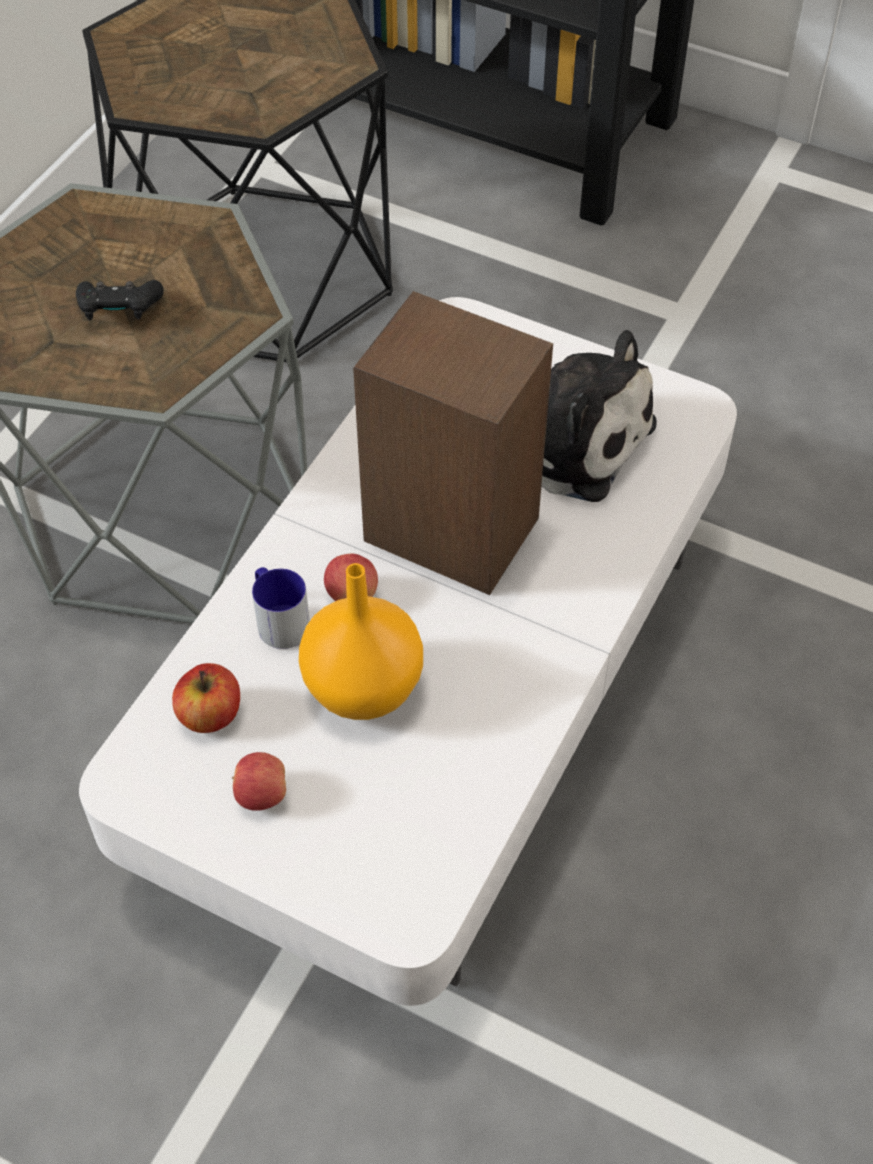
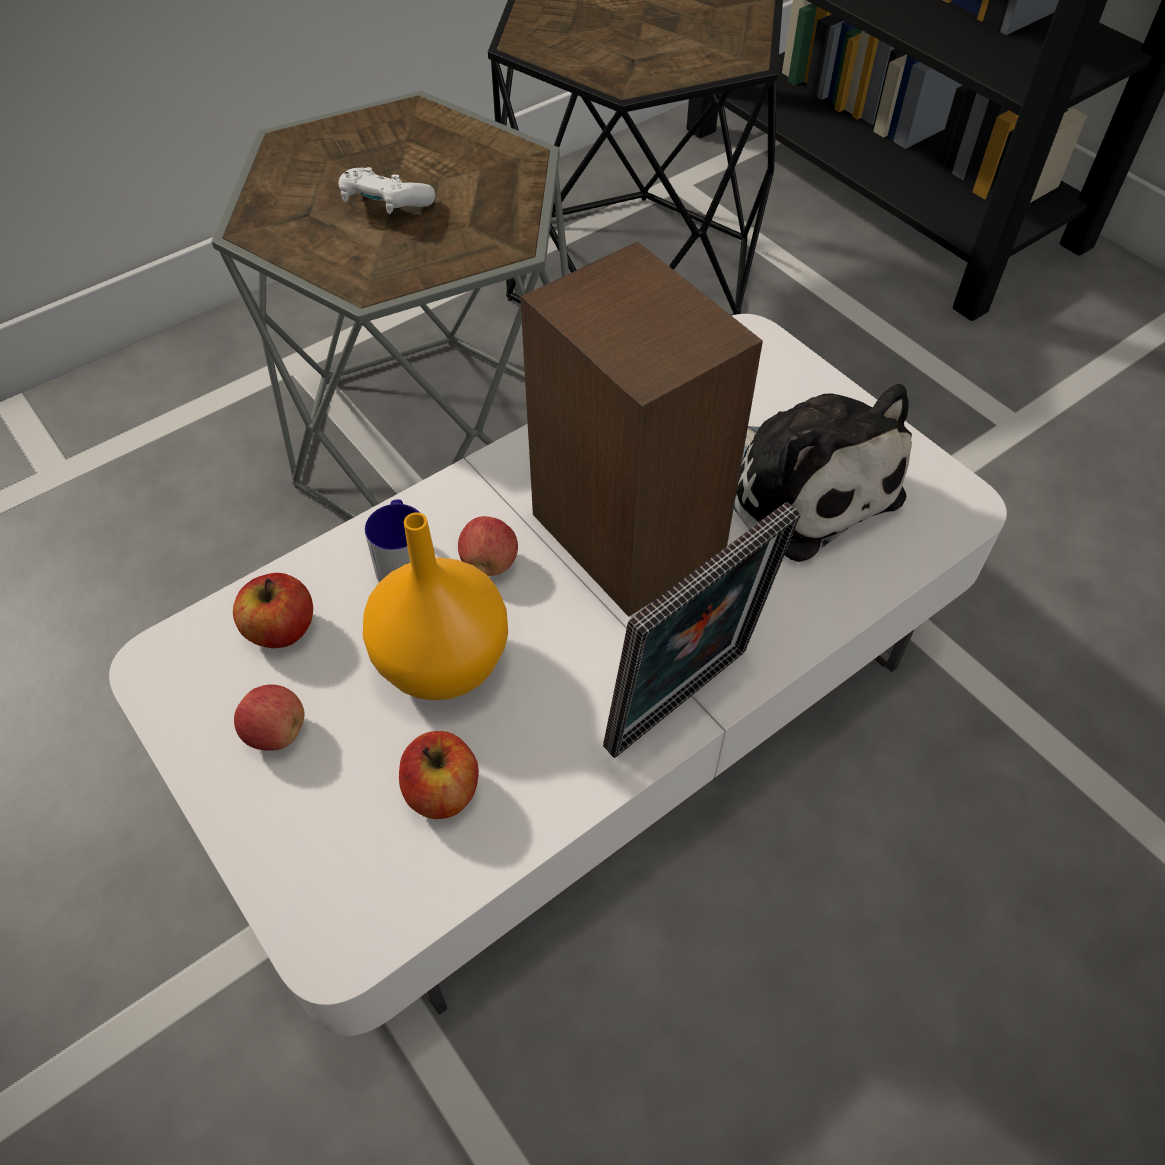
camera: 25 degrees right, 0 degrees up
(120, 311) = (385, 207): black game controller -> white game controller
(422, 783) = (442, 791): none -> apple
(570, 647) = (684, 706): none -> picture frame

